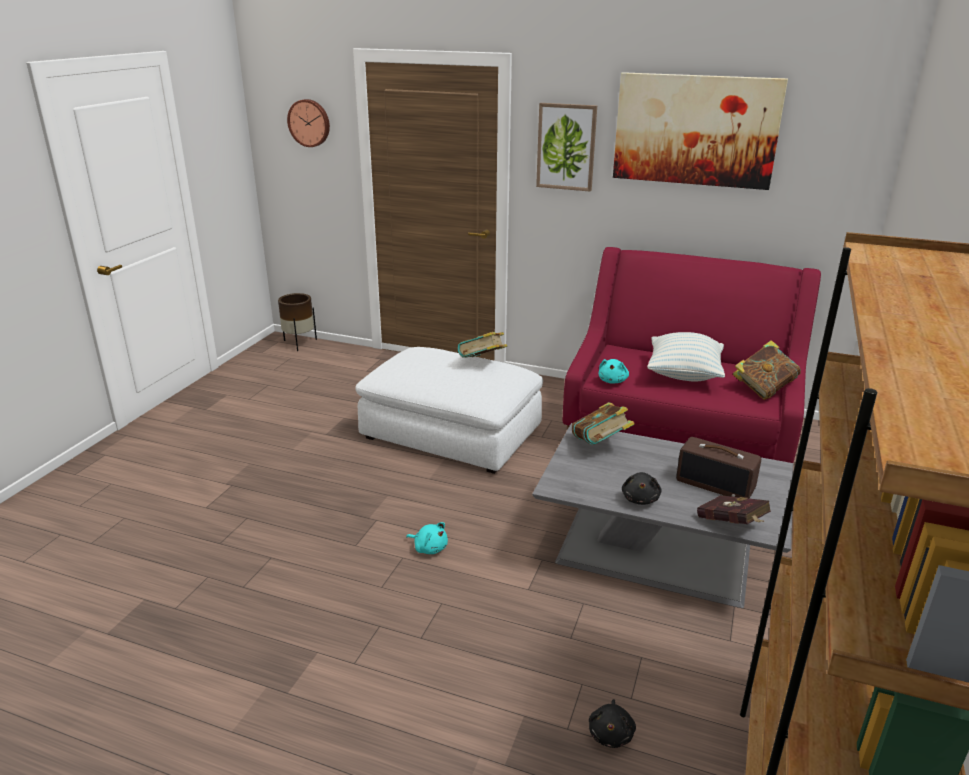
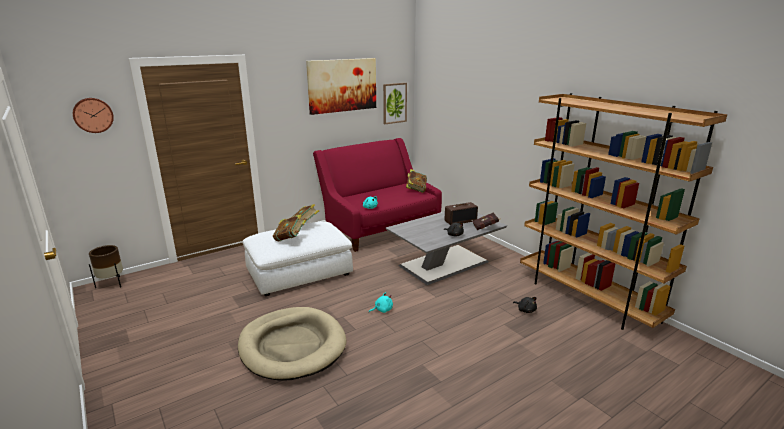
camera: 55 degrees left, 5 degrees down
(274, 512) = (292, 346): none -> beige dog bed
(566, 147) = (283, 103): picture -> picture (394, 103)
(600, 445) = (409, 228): book -> book (290, 239)
(683, 375) = (386, 196): pillow -> none

